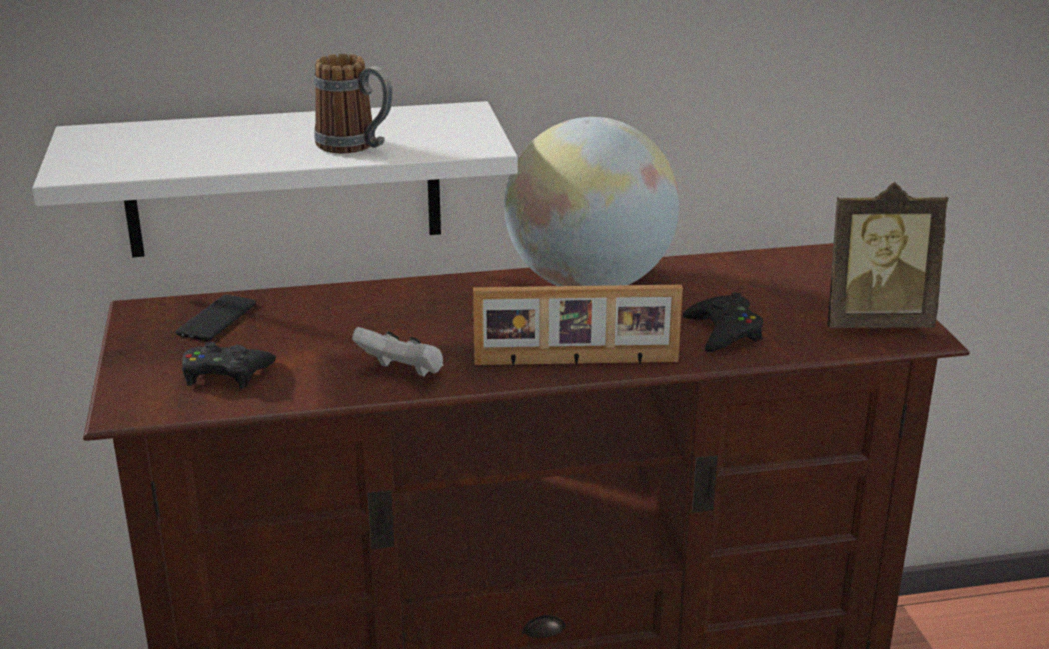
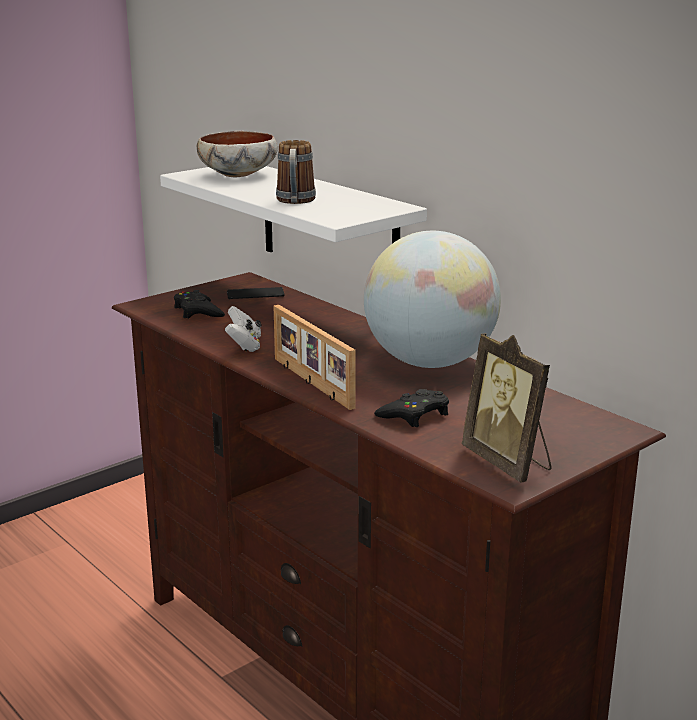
camera: 60 degrees right, 5 degrees down
(144, 145) = (239, 175): none -> bowl

